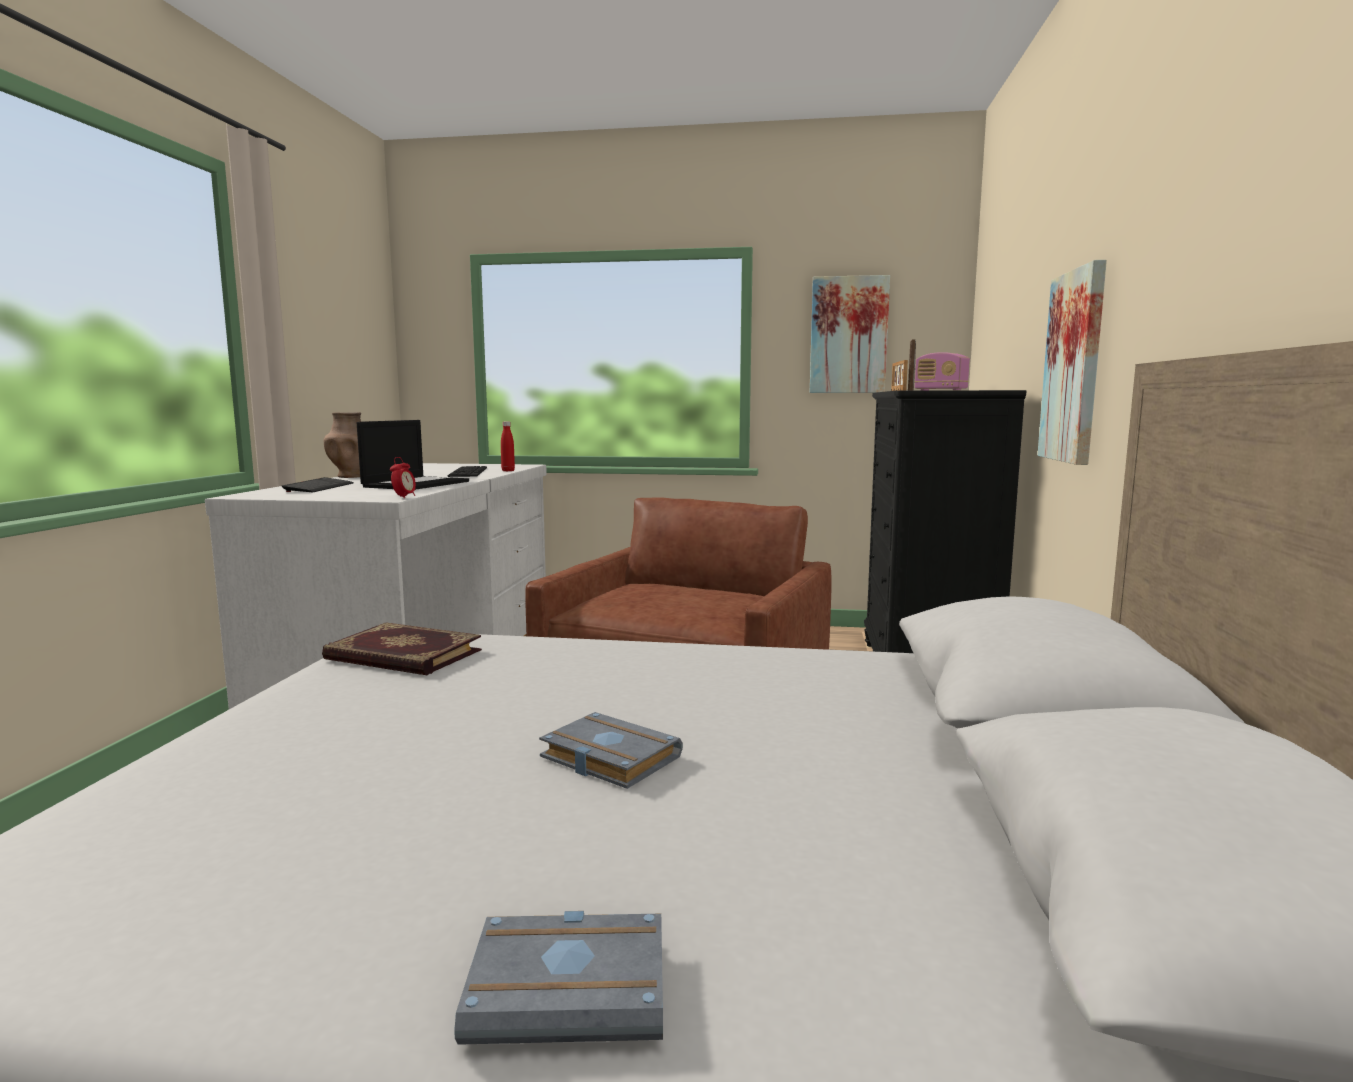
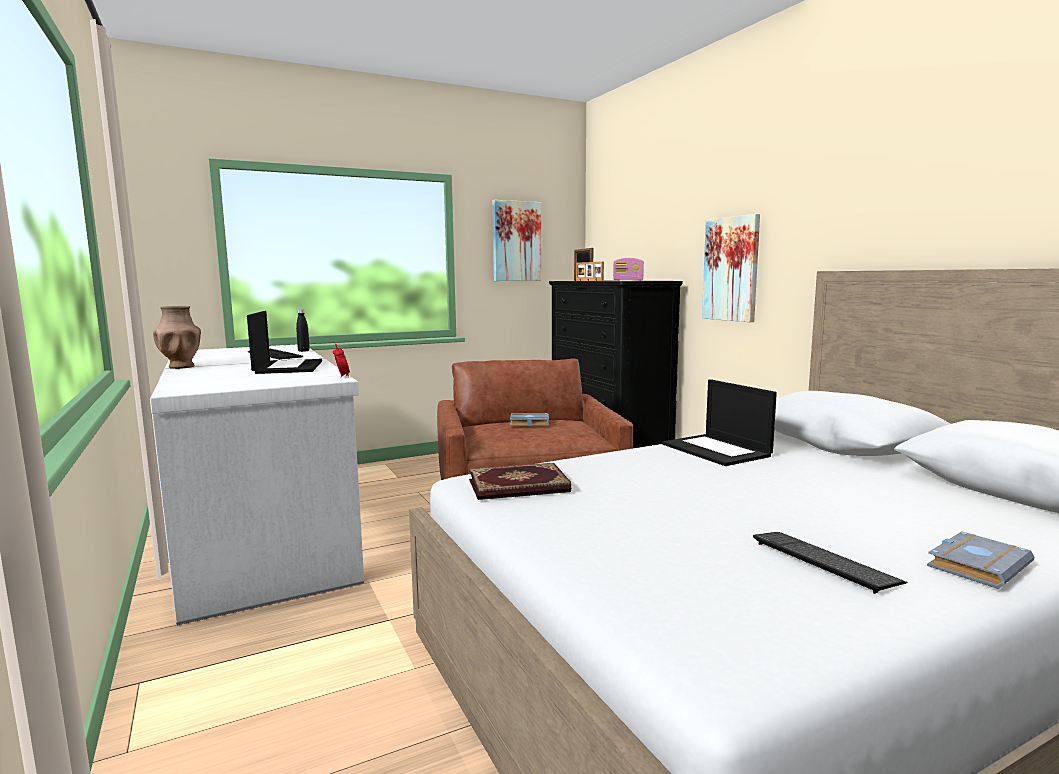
camera: 35 degrees left, 0 degrees up
(319, 487) = (211, 377): keyboard -> keyboard (823, 562)
(508, 471) = (303, 351): red bottle -> black bottle
(606, 759) = (769, 501): grey book -> grey book (528, 423)
(767, 670) = (717, 450): none -> laptop

